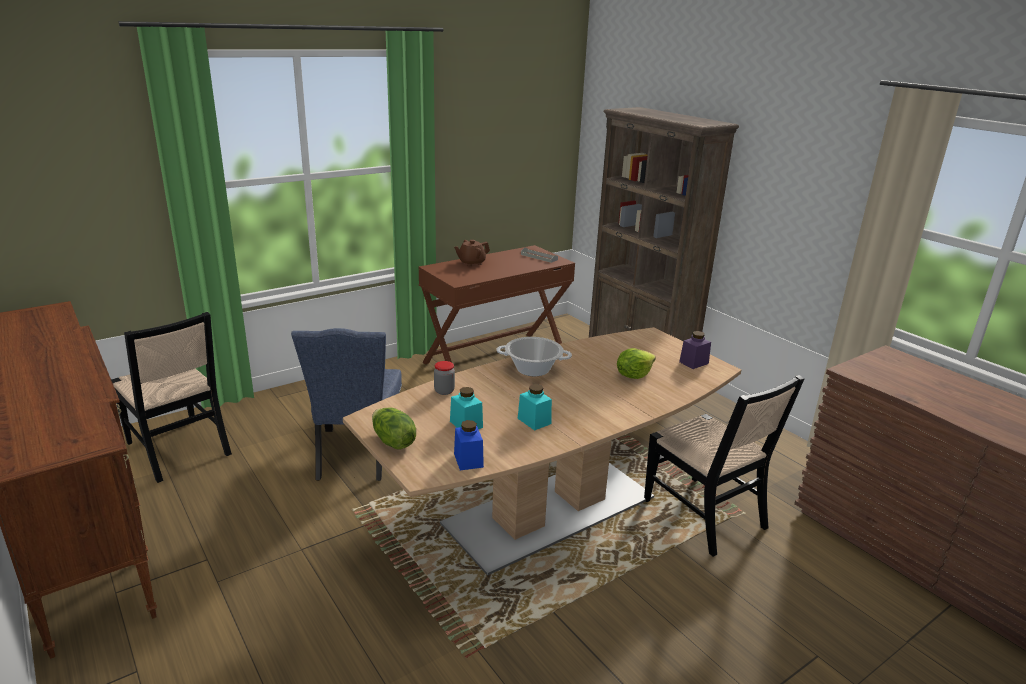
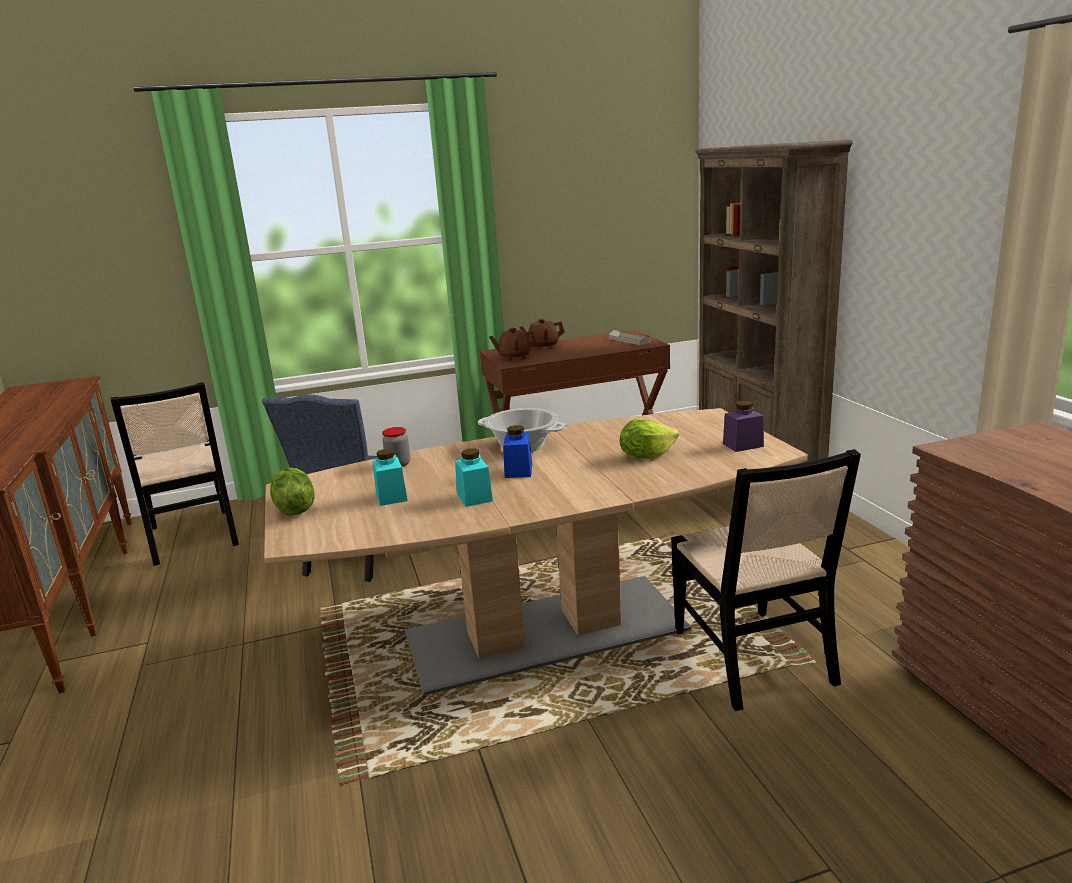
camera: 20 degrees right, 5 degrees down
(455, 274) = (514, 357): none -> brown teapot
(468, 460) = (359, 531): blue jar -> blue jar (518, 471)

